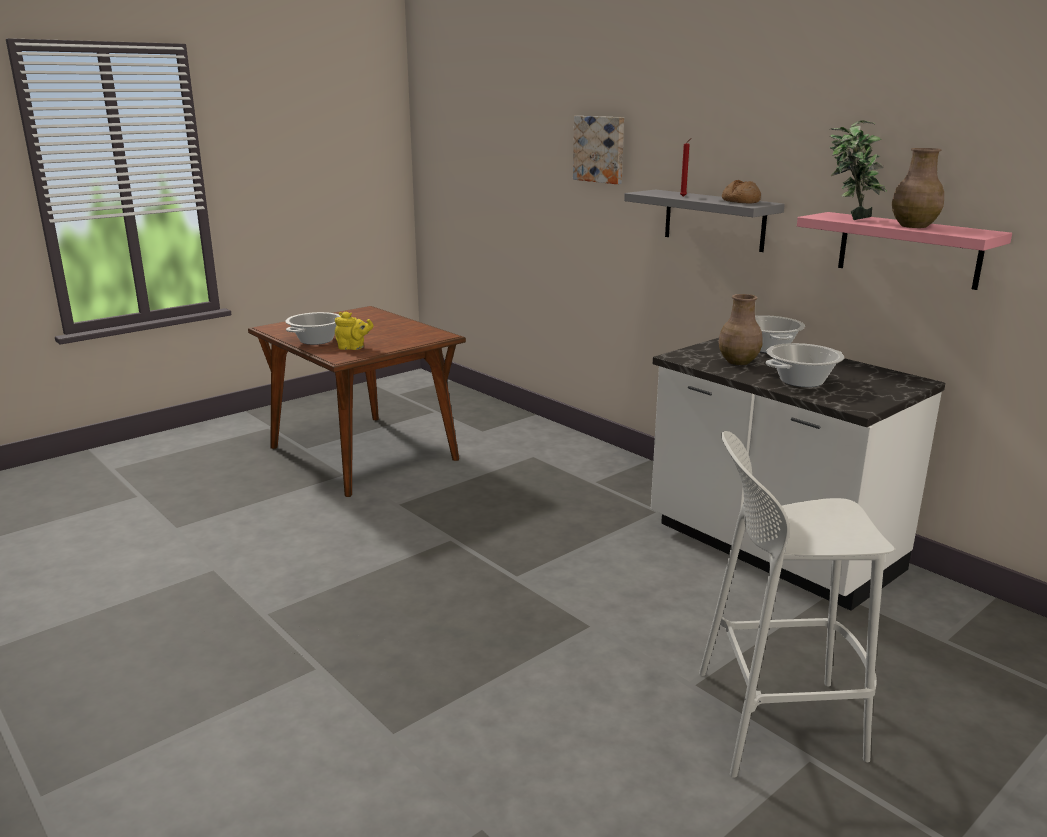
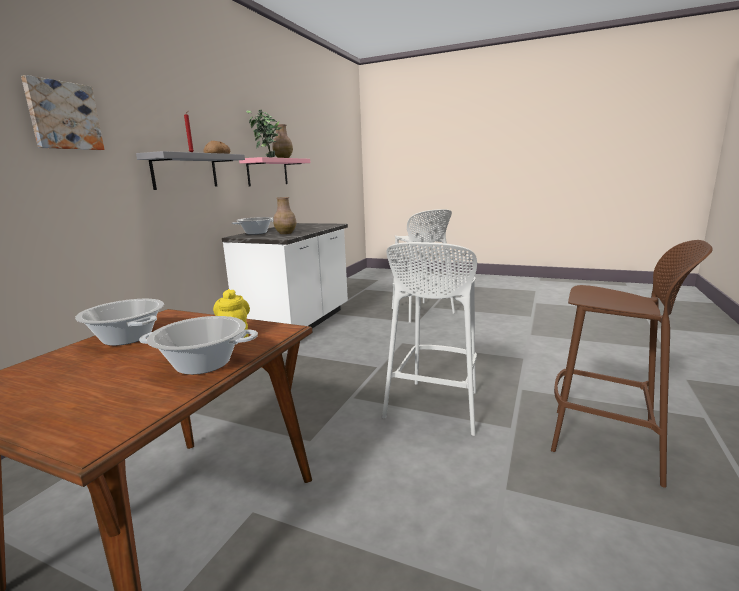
camera: 115 degrees left, 5 degrees down
(156, 664) = (608, 442): none -> brown stool
(366, 583) = (435, 407): none -> white stool
(802, 381) = (309, 228): cooking pot -> cooking pot (127, 338)

